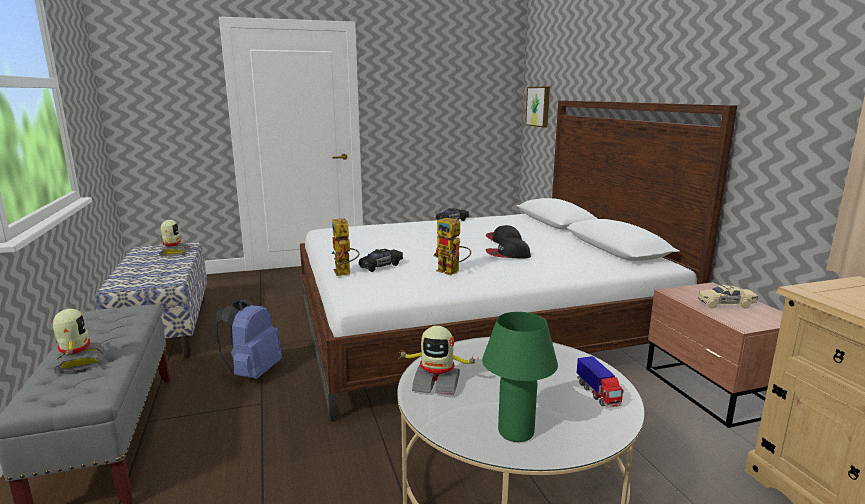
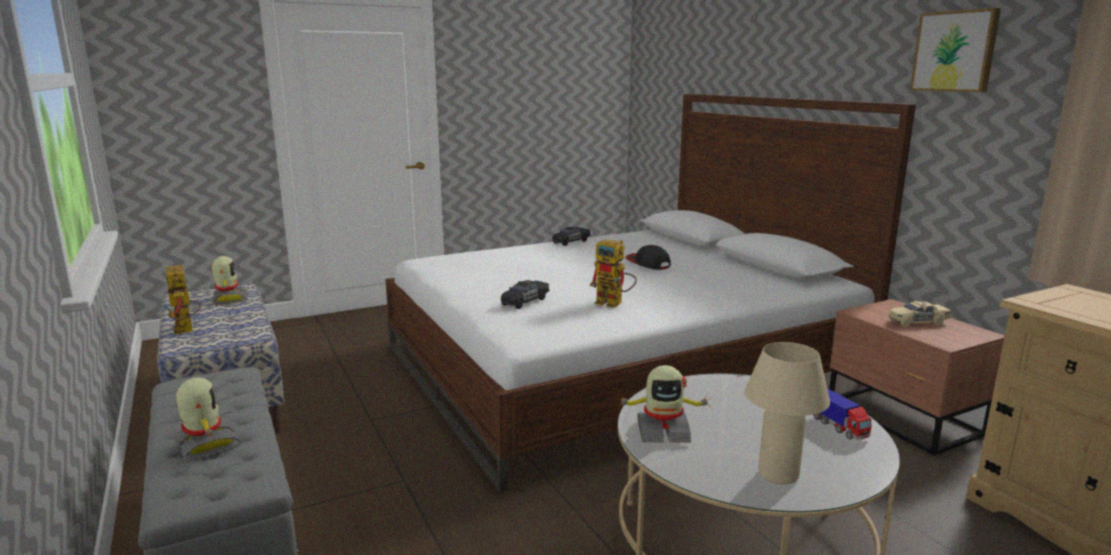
camera: 10 degrees left, 0 degrees up
(253, 373) = (373, 445): blue backpack -> none
(345, 273) = (487, 313): toy robot -> toy robot (186, 331)
(507, 255) = (664, 280): cap -> none
(516, 432) = (778, 474): green table lamp -> beige table lamp
(539, 106) = (653, 100): picture -> picture (955, 51)

